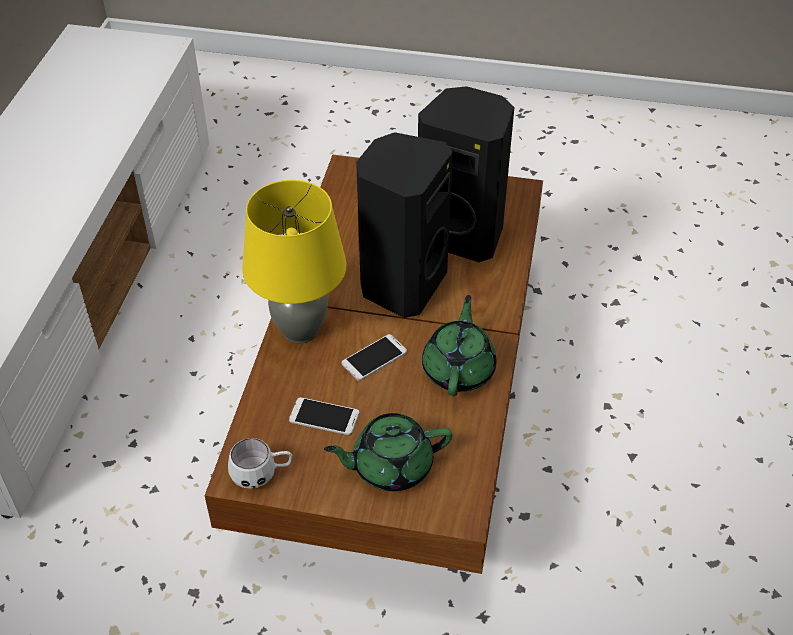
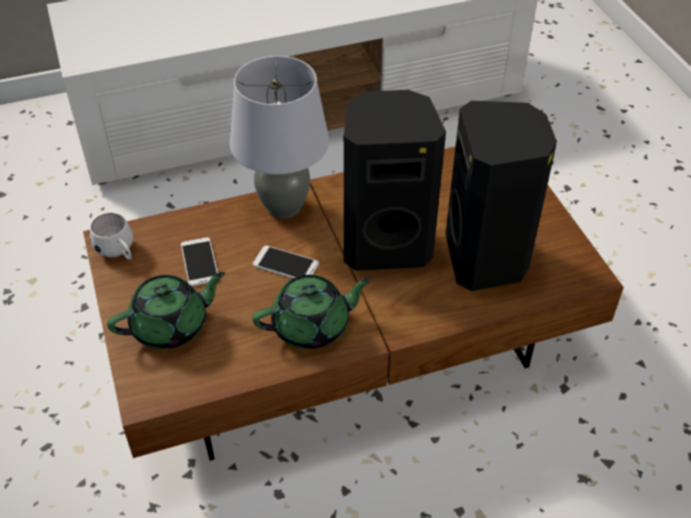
camera: 60 degrees right, 0 degrees up
(300, 331) = (283, 207): yellow table lamp -> grey table lamp
(390, 466) = (171, 326): green teapot -> green teapot turned 105 degrees clockwise

